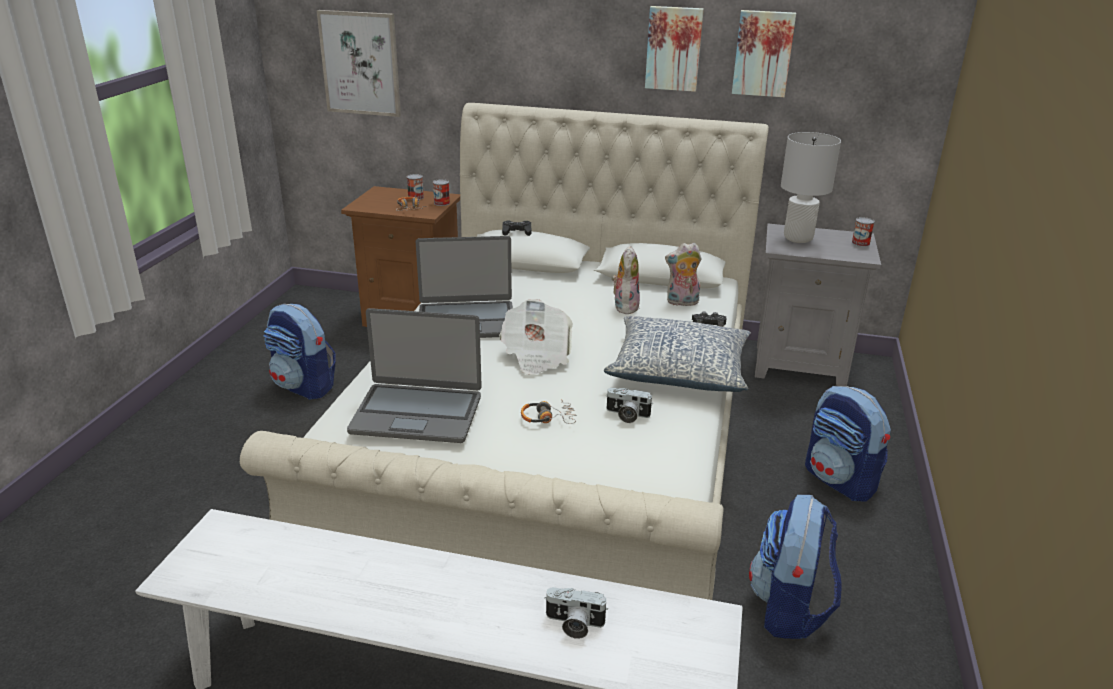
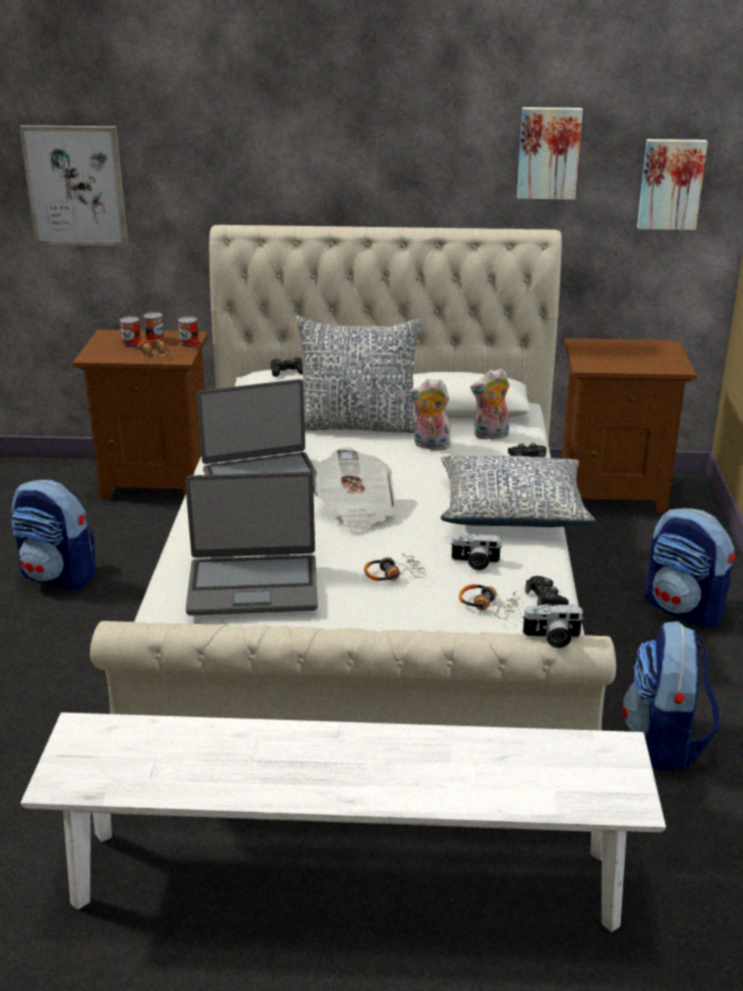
camera: 10 degrees left, 0 degrees up
(568, 283) = (357, 425): none -> pillow
(573, 624) = (488, 771): camera -> camera (552, 638)
(624, 306) = (430, 446): plush toy -> plush toy turned 75 degrees counterclockwise
(624, 458) = (488, 606): none -> headphones
(674, 48) = (449, 152): picture -> picture (670, 184)
(682, 457) = (546, 598): none -> black game controller
(797, 240) = (602, 354): grey table lamp -> none
(801, 366) = (614, 493): grey nightstand -> brown nightstand
(860, 243) = (669, 352): can -> can (131, 344)

